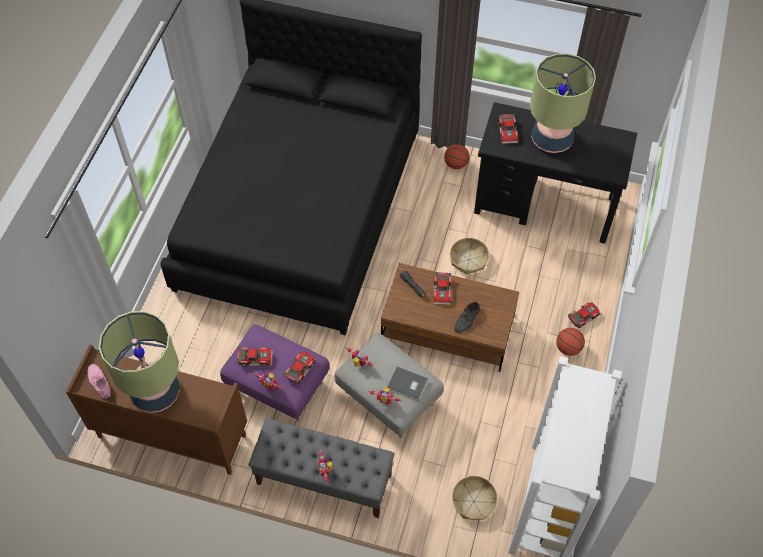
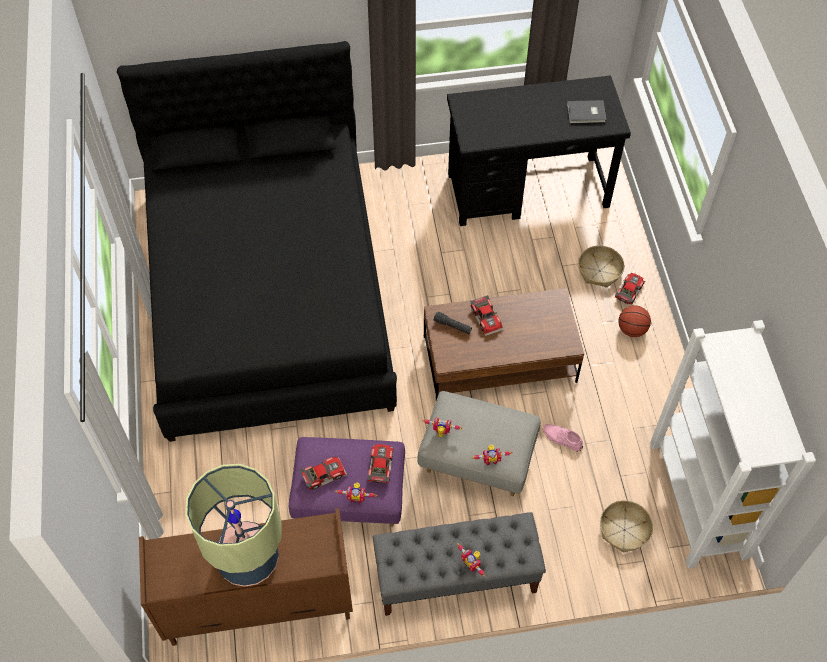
camera: 25 degrees left, 0 degrees up
(99, 382) = (173, 576): pink shoe -> pink shoe (562, 438)
(407, 385) = (506, 434): grey book -> grey book (587, 113)
(455, 164) = (412, 181): basketball -> none
(467, 319) = (529, 338): grey shoe -> none
(468, 259) = (481, 277): basket -> basket (599, 270)
(508, 131) = (480, 120): toy car -> none
(552, 139) = (529, 112): table lamp -> none

